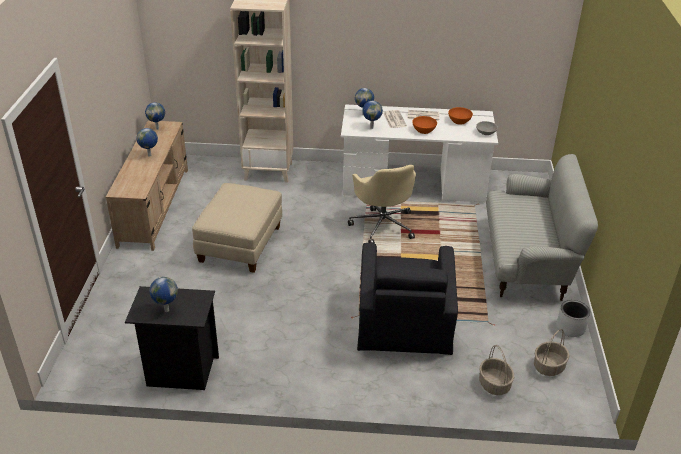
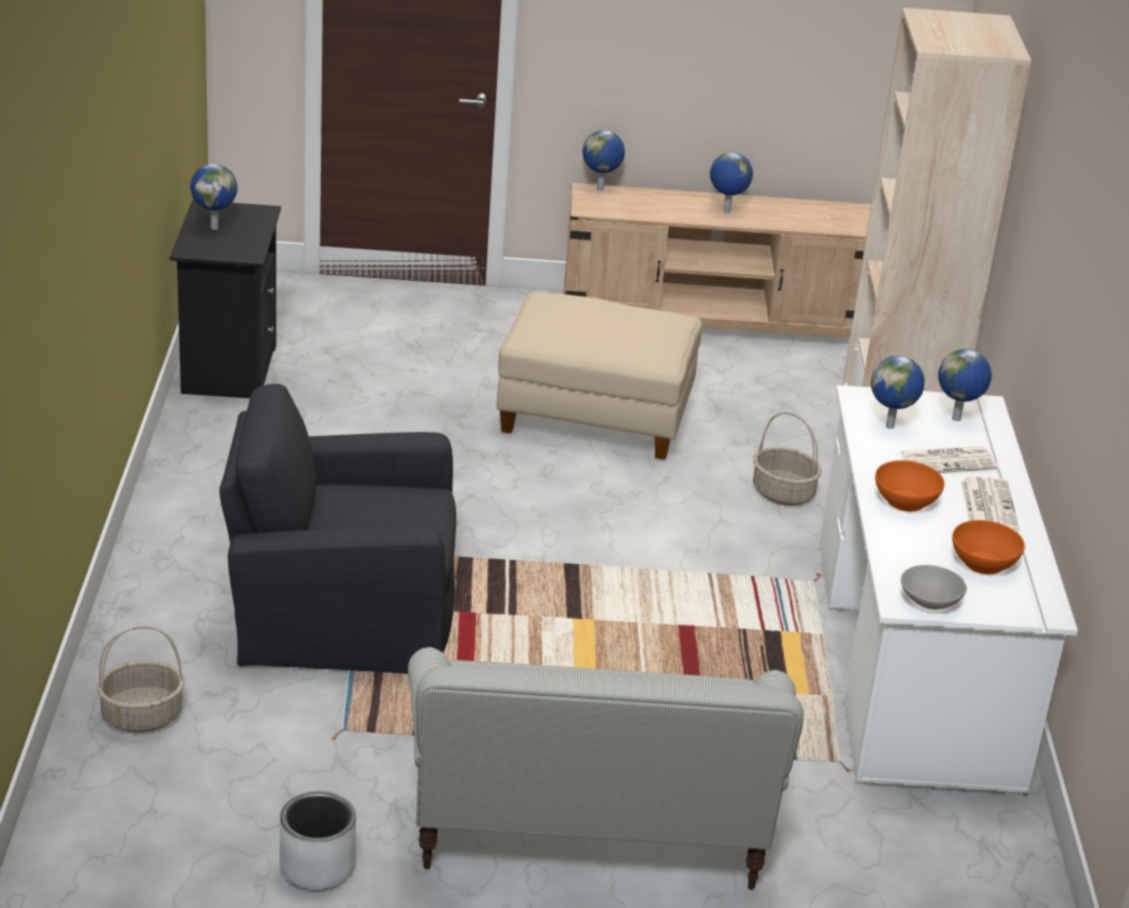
camera: 85 degrees right, 5 degrees down
(157, 128) = (838, 214): globe -> globe (601, 189)
(383, 225) = (707, 601): beige office chair -> none
(549, 367) = (184, 806): basket -> basket (782, 493)

